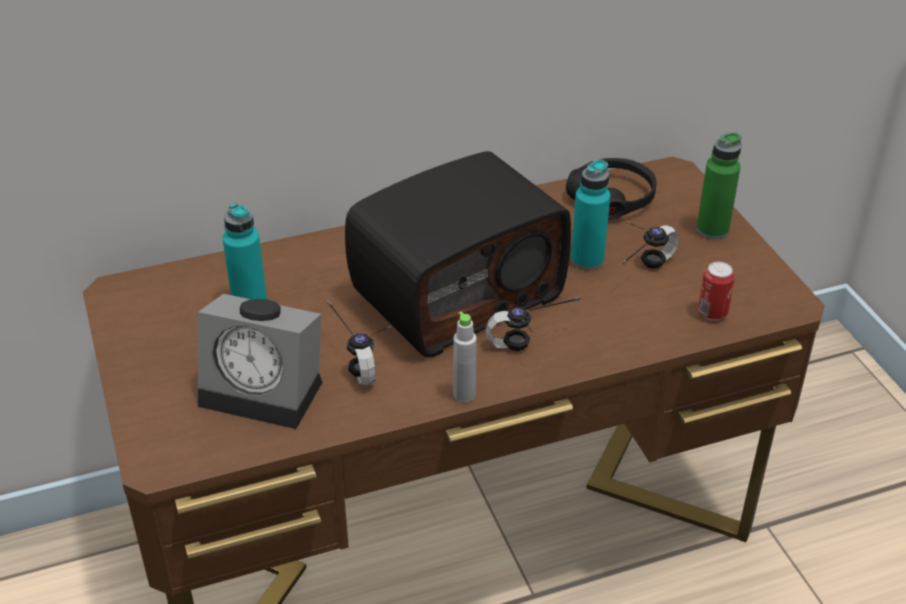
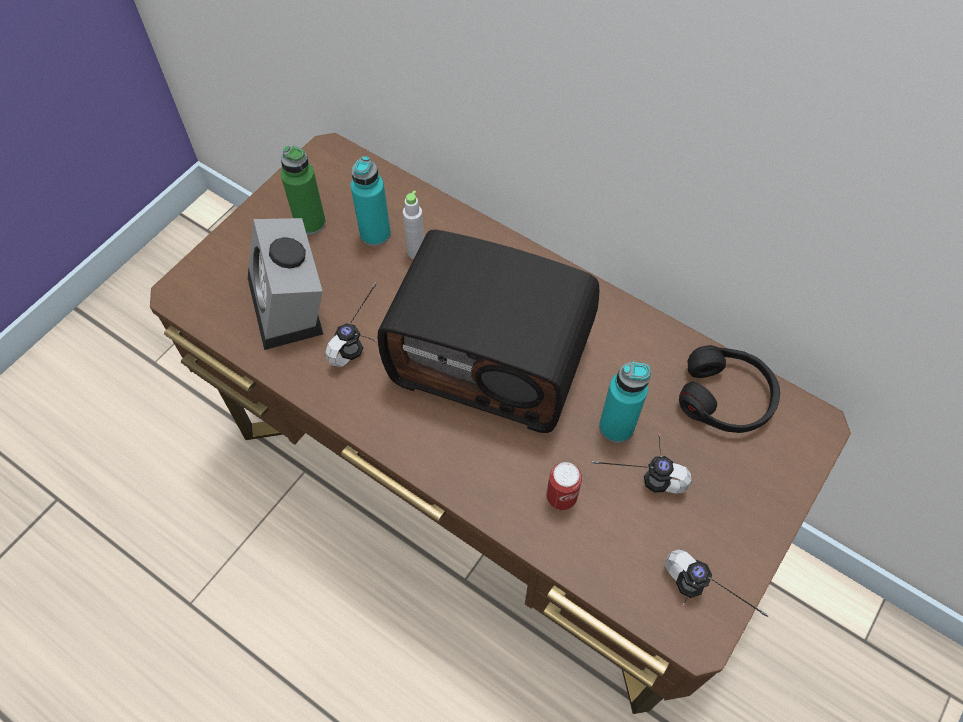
camera: 55 degrees right, 20 degrees up
(464, 394) = (375, 435): grey bottle -> grey bottle (416, 252)
(534, 350) = (465, 454): headphones -> headphones (696, 605)
(712, 230) = (753, 507): green bottle -> green bottle (310, 223)
(712, 313) = (625, 571): can -> can (561, 497)

